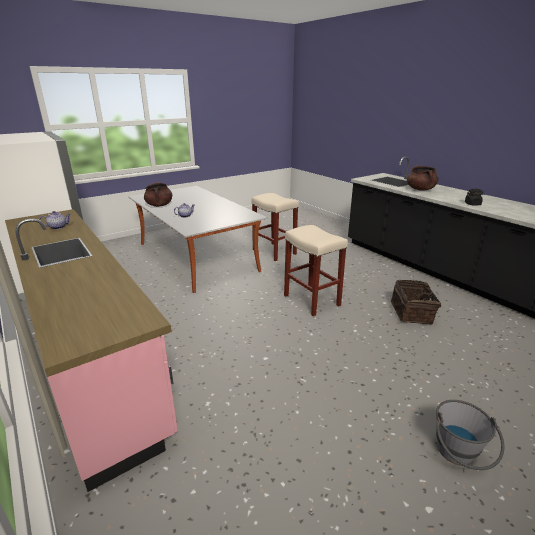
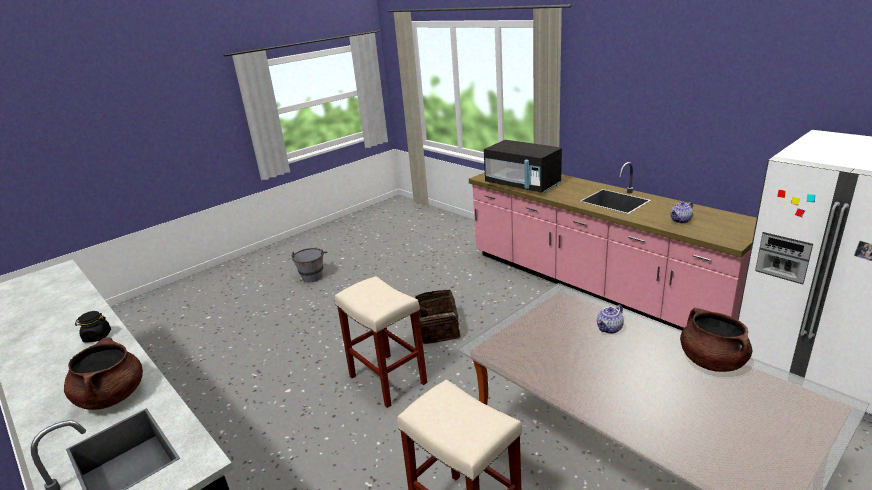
camera: 175 degrees right, 0 degrees up
(112, 290) = (522, 185): none -> black microwave
(412, 312) = (261, 378): basket -> basket (437, 329)

